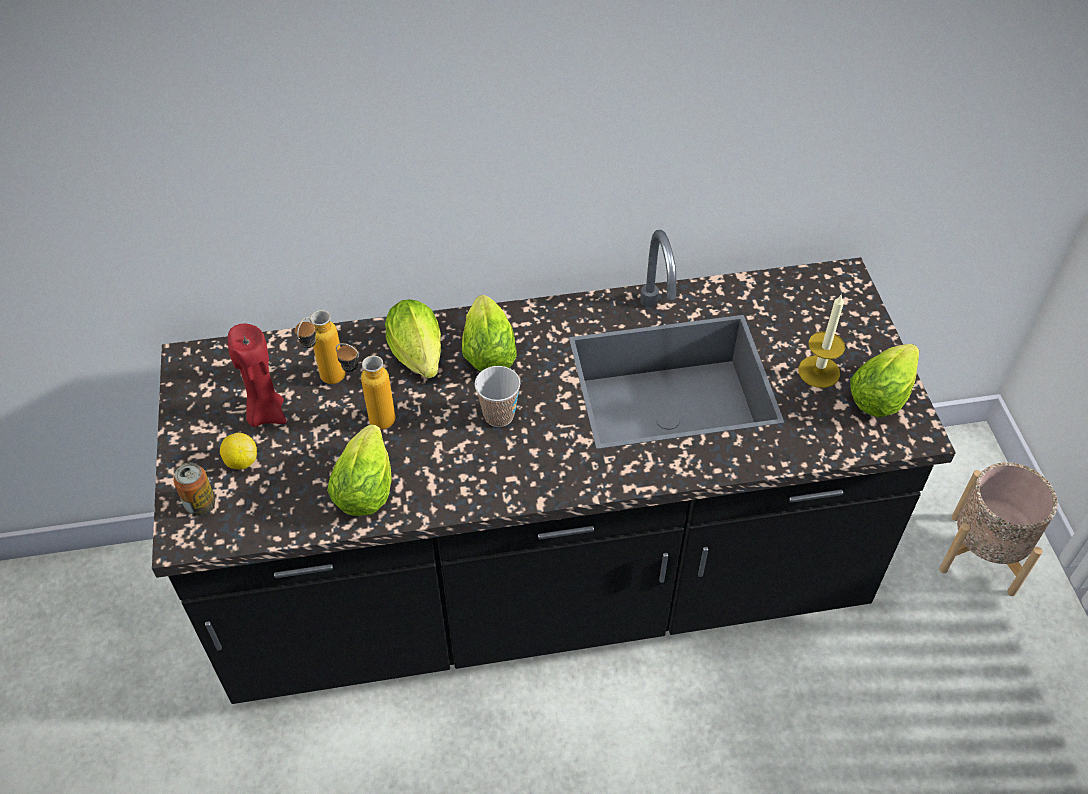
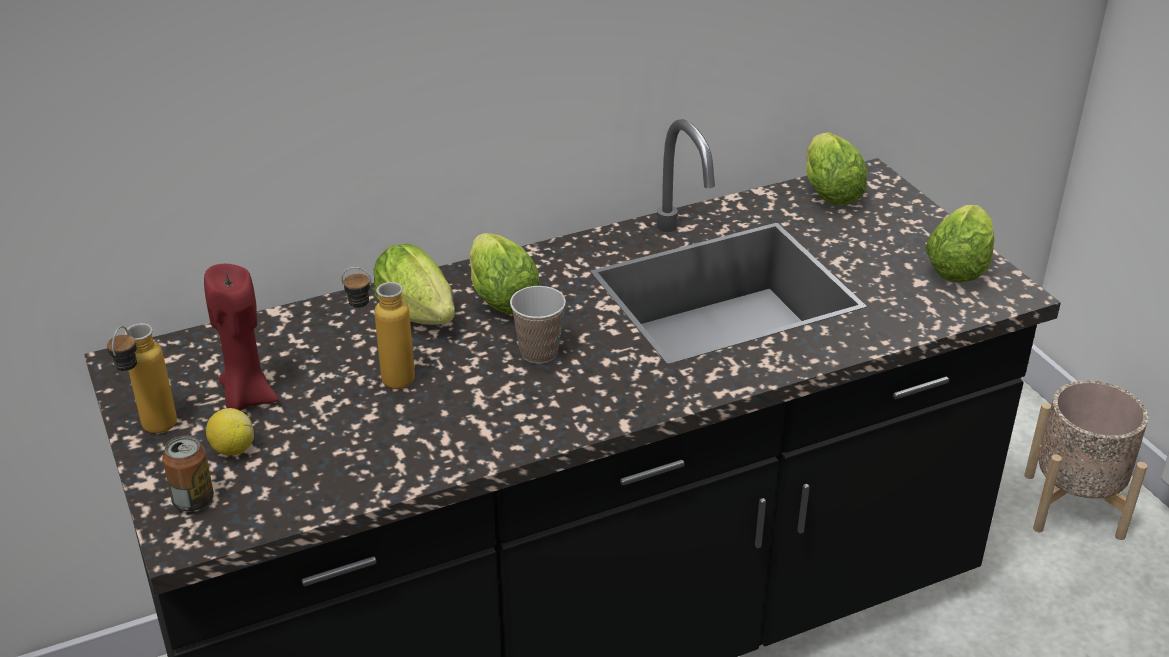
camera: 15 degrees left, 15 degrees down
(327, 383) = (314, 356): bottle -> bottle (153, 433)
(366, 484) = (403, 444): lettuce -> lettuce (828, 190)
(819, 371) = (882, 257): candle -> none

